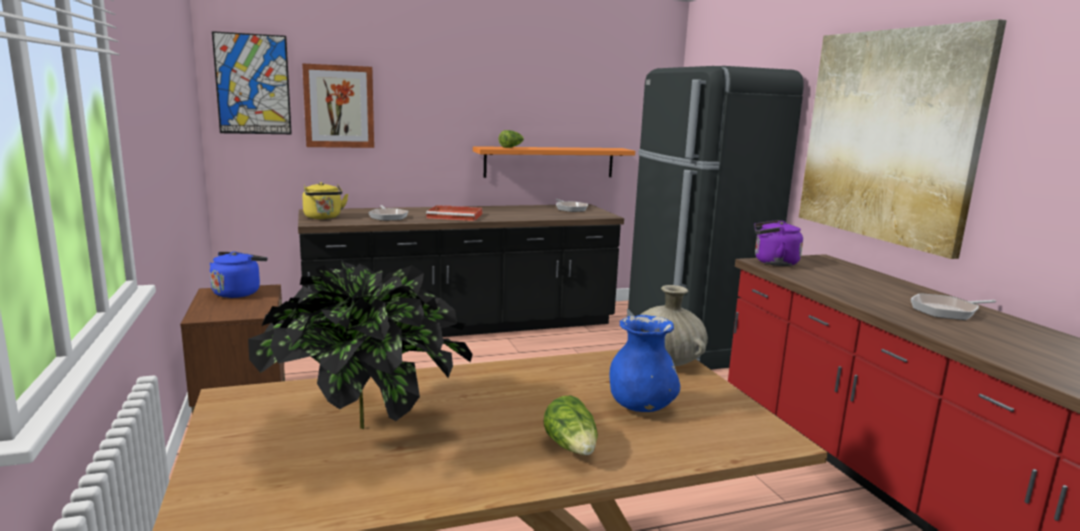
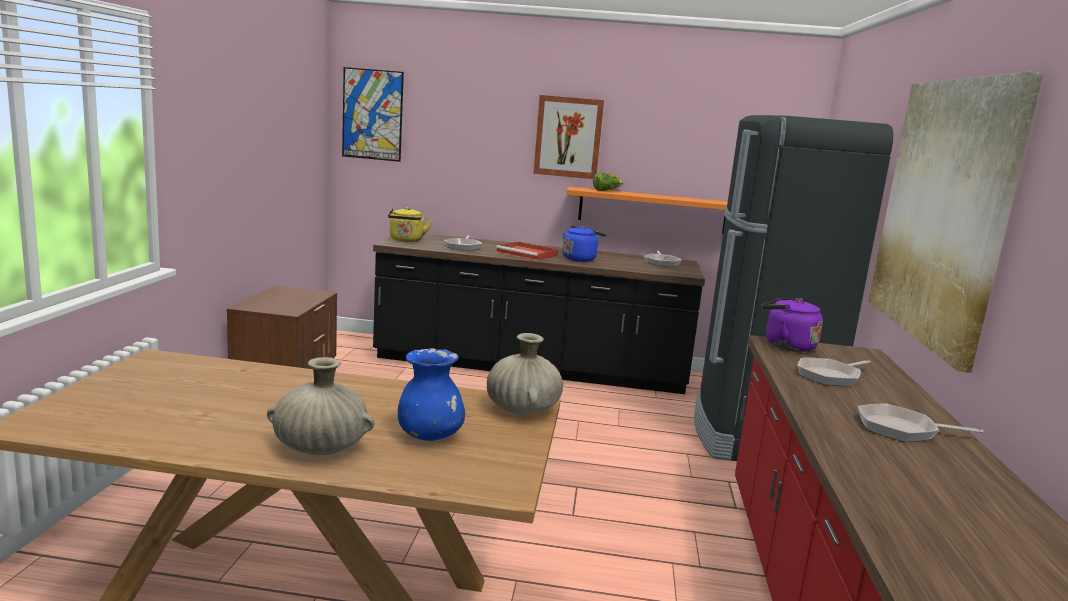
camera: 25 degrees right, 0 degrees up
(238, 292) = (296, 293): blue kettle -> blue kettle (580, 259)
(339, 106) = (443, 138): picture -> picture (568, 137)
(368, 427) = (206, 397): potted plant -> none
(572, 448) = (320, 448): lettuce -> beige vase
(840, 280) = (831, 376): none -> frying pan

